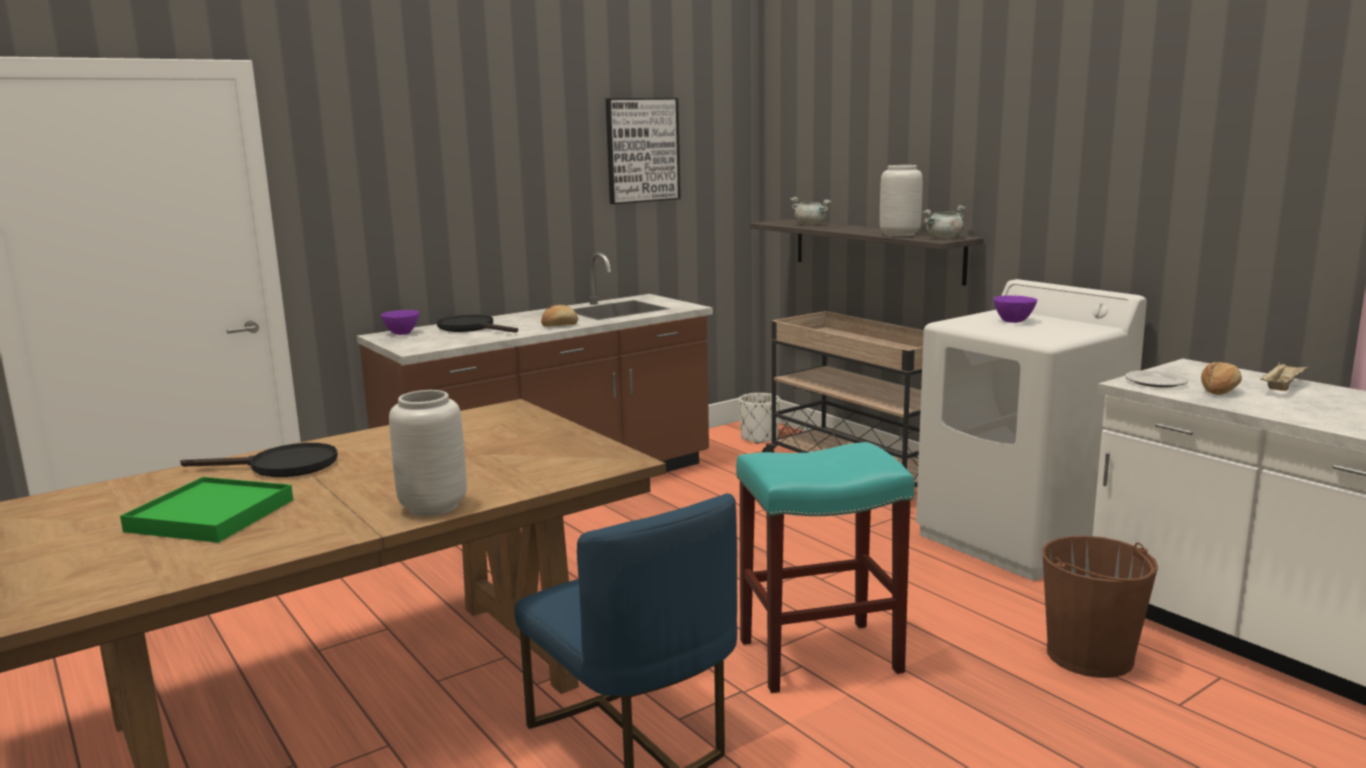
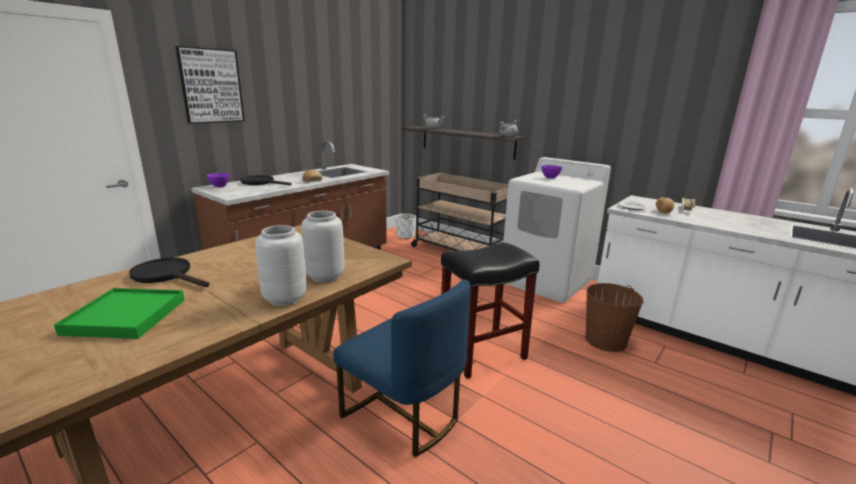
camera: 15 degrees left, 5 degrees up
(281, 466) = (167, 275): black frying pan -> black frying pan turned 135 degrees counterclockwise
(642, 150) = (346, 86): picture -> picture (211, 86)
(821, 655) = (483, 353): turquoise stool -> black stool
(900, 234) = (484, 134): grey vase -> grey vase (325, 277)

